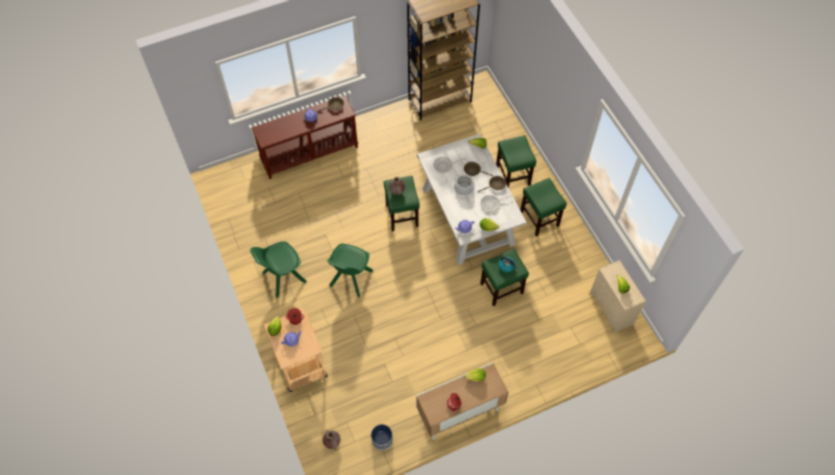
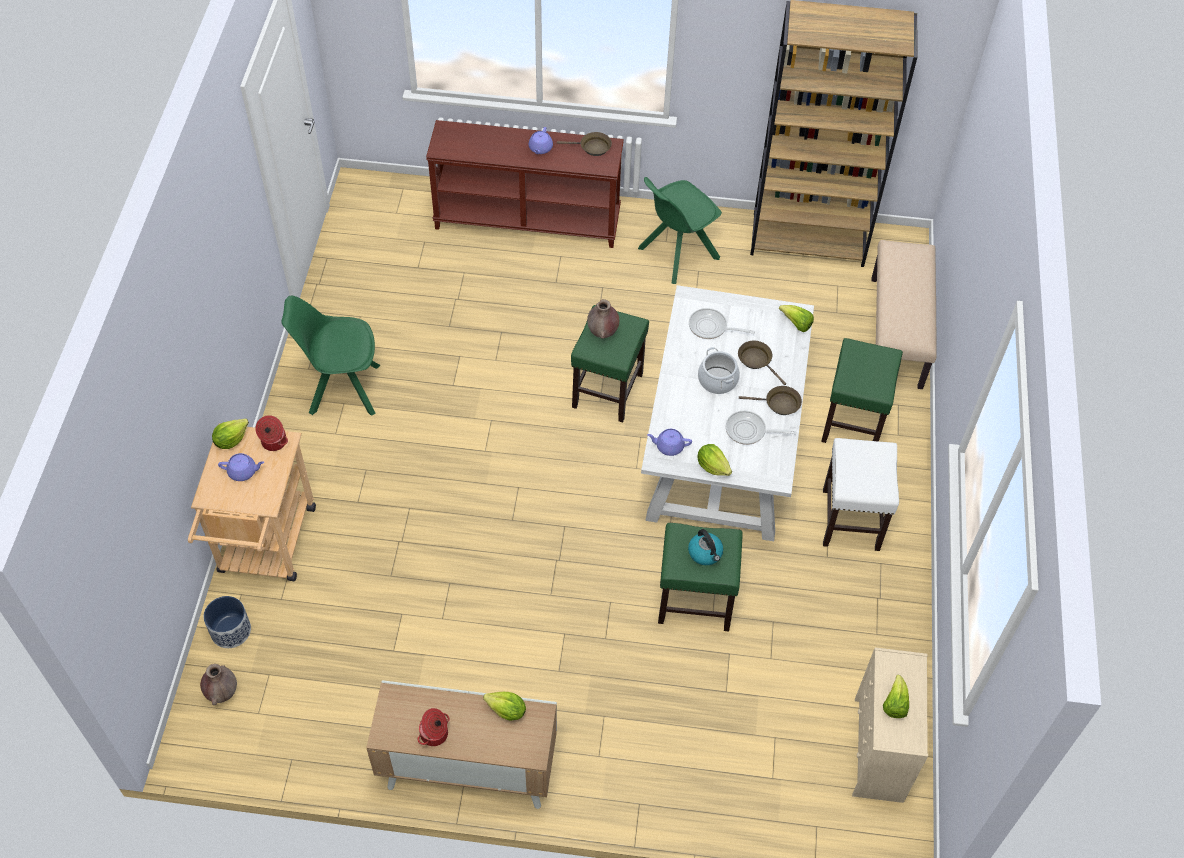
camera: 30 degrees right, 5 degrees down
(350, 279) = (447, 447): green chair -> green chair (676, 254)
(382, 439) = (304, 737): planter -> planter (231, 630)
(504, 125) = (897, 333): none -> beige bench
(539, 219) = (851, 520): green stool -> white stool

